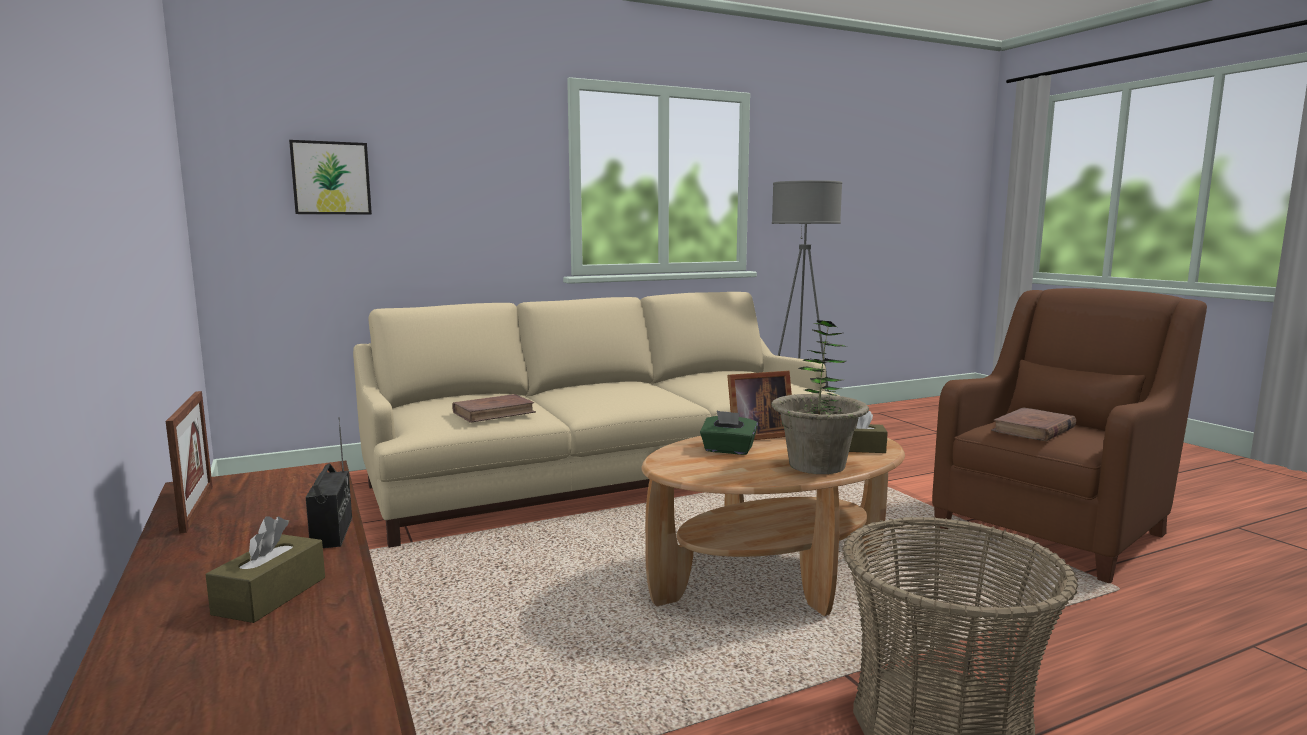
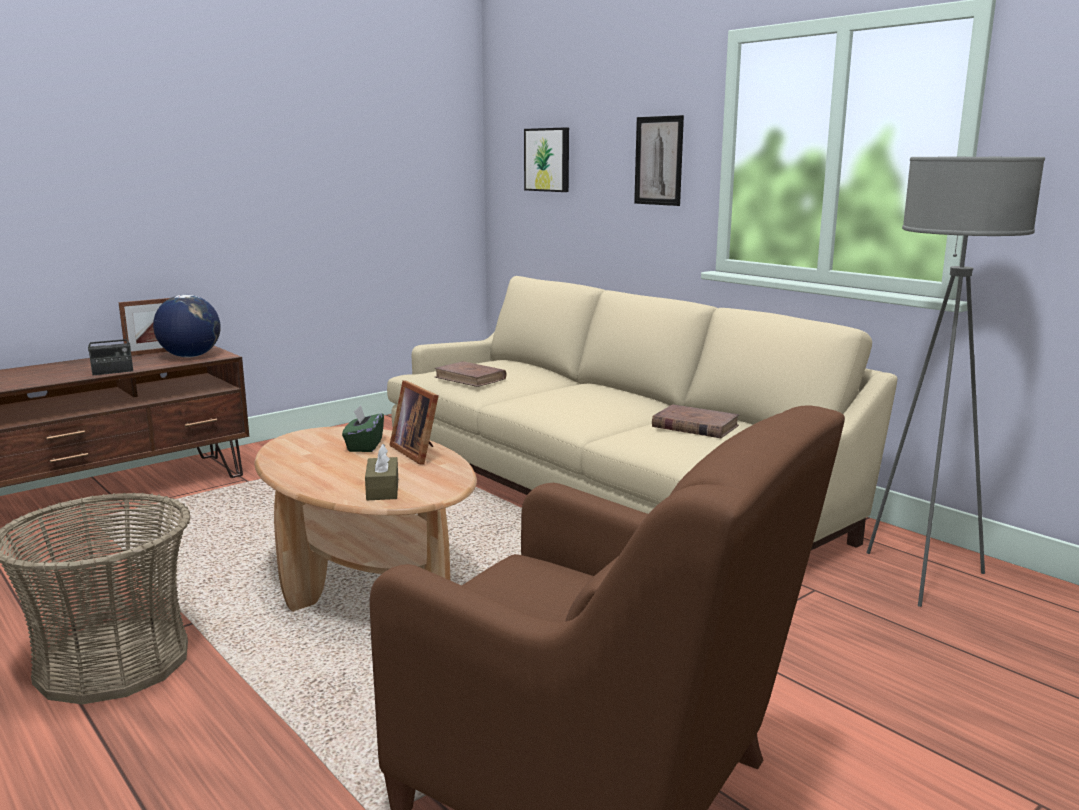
camera: 75 degrees right, 5 degrees up
(270, 595) = (39, 376): brown tissue box -> none
(287, 487) = (190, 356): none -> globe
(500, 182) = (659, 161): none -> picture
(817, 465) = (318, 475): potted plant -> none
(1033, 429) = (520, 587): brown book -> brown book (694, 426)

